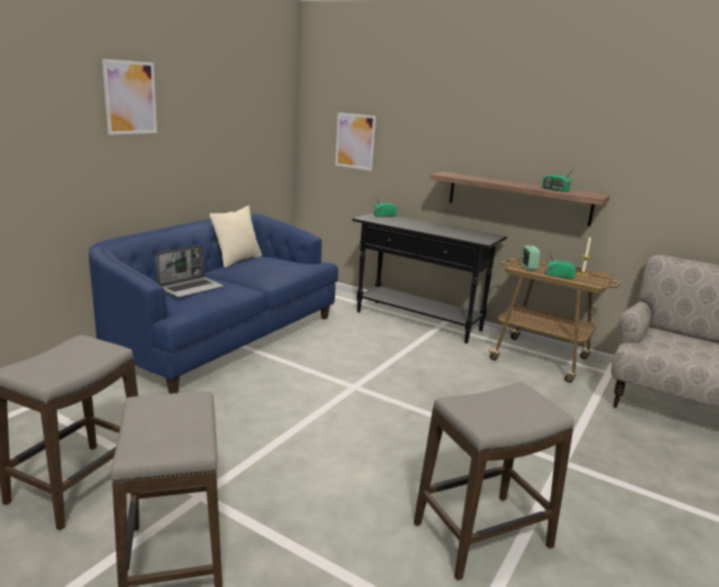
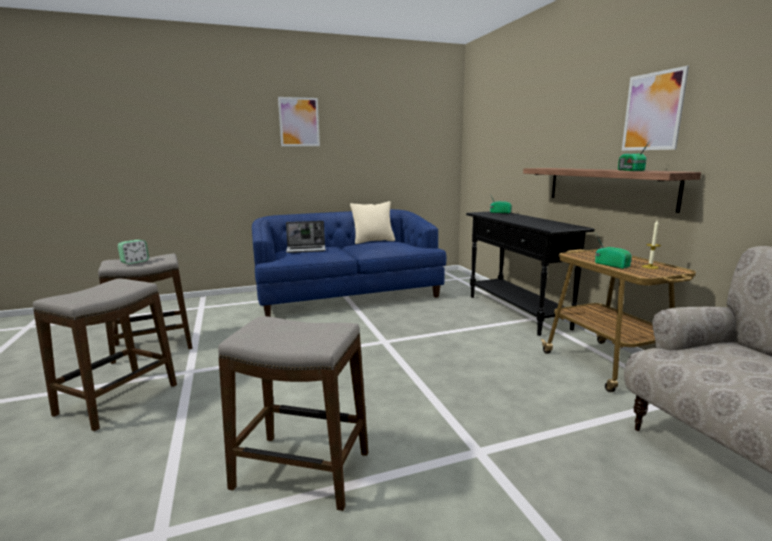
camera: 40 degrees right, 5 degrees down
(355, 141) = (491, 150): picture -> picture (653, 111)
(528, 267) = (586, 256): alarm clock -> alarm clock (135, 262)

